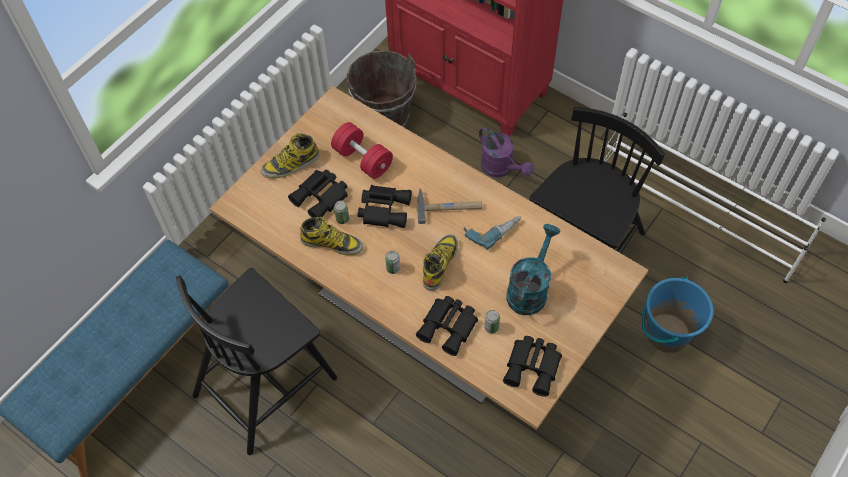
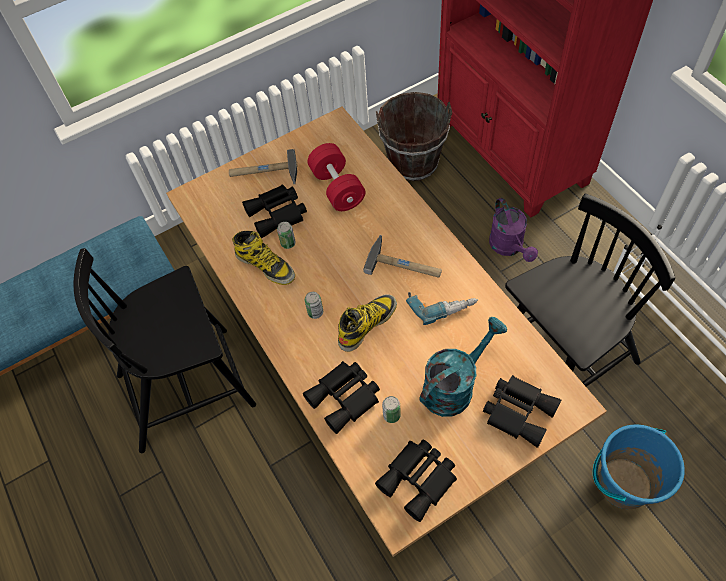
camera: 25 degrees right, 0 degrees up
(291, 164) = (264, 172): boot -> hammer
(384, 208) = (335, 245): black binoculars -> black binoculars (519, 410)

